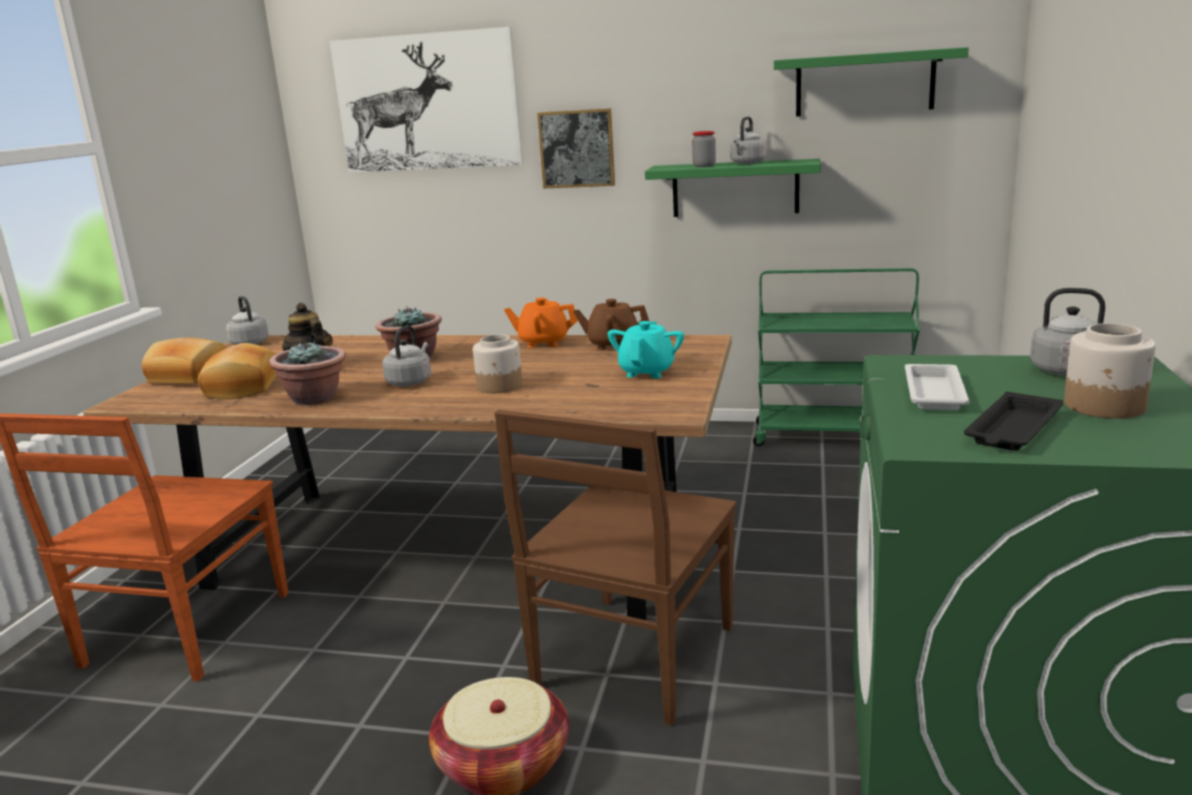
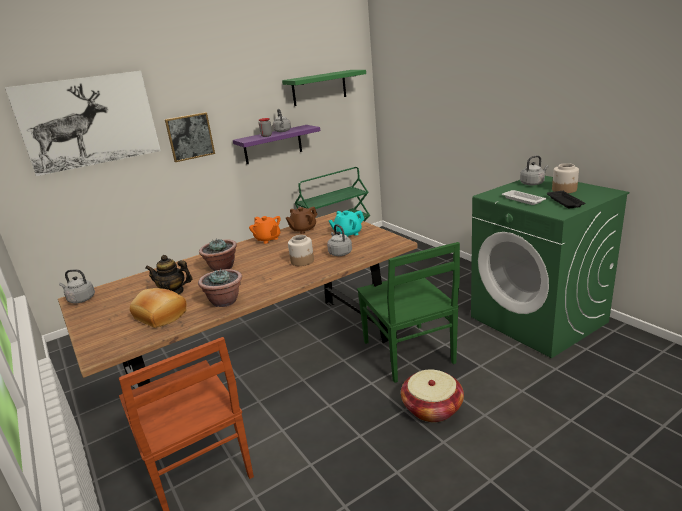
camera: 45 degrees left, 5 degrees up
(188, 378) = (101, 327): bread -> none
(410, 381) = (252, 276): grey kettle -> grey kettle (339, 253)
(543, 342) = (267, 239): orange teapot -> orange teapot turned 90 degrees counterclockwise
(632, 659) = (409, 353): brown chair -> green chair
(647, 372) = (347, 234): turquoise teapot -> turquoise teapot turned 90 degrees counterclockwise
(735, 188) = (273, 144): green shelf -> purple shelf

